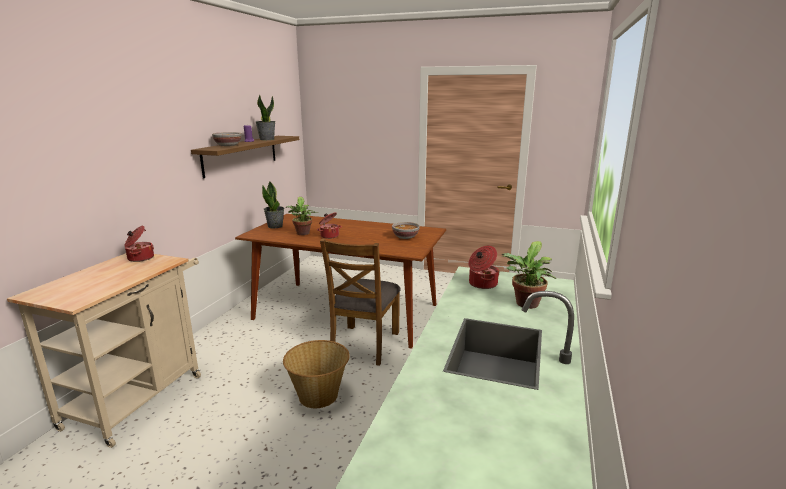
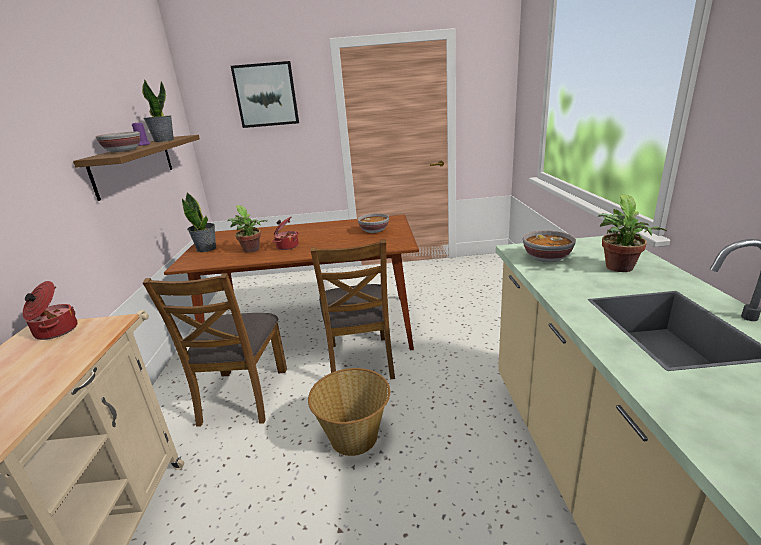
camera: 20 degrees left, 5 degrees up
(264, 345) = (243, 396): none -> brown chair
(363, 109) = (266, 95): none -> picture
(482, 284) = (546, 258): cooking pot -> bowl

